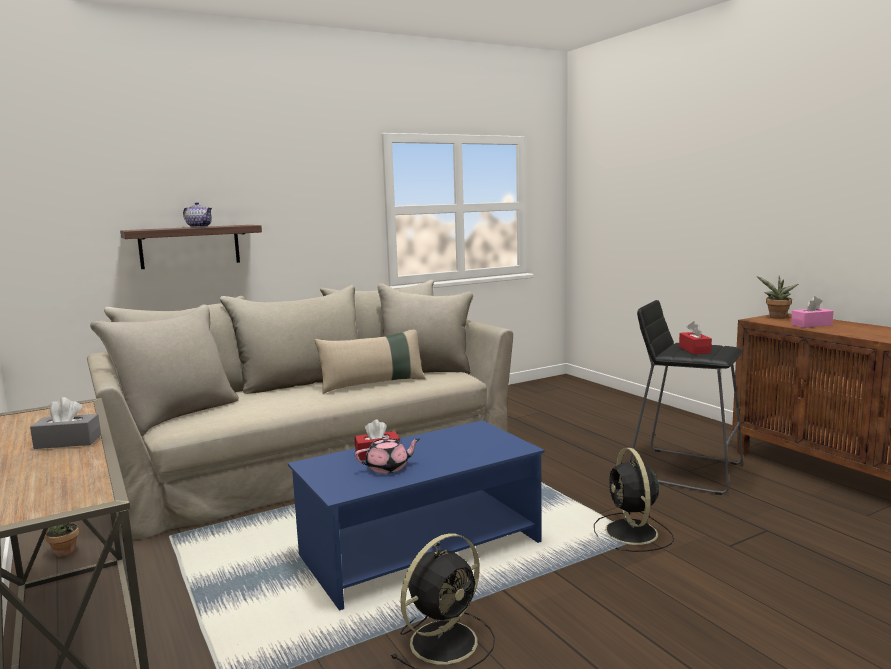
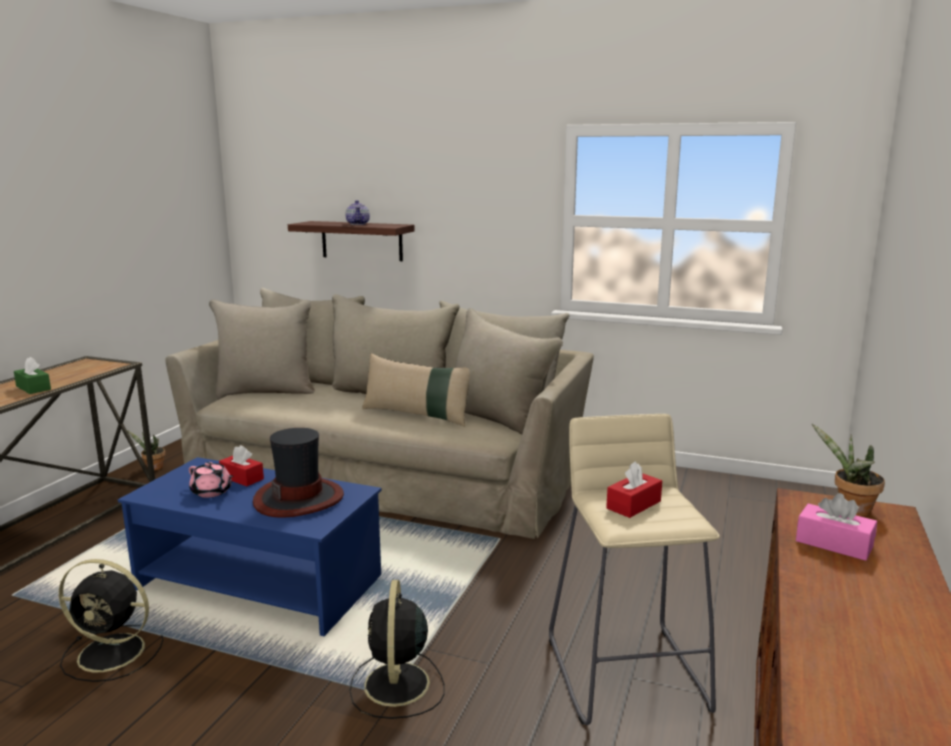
camera: 50 degrees right, 5 degrees up
(68, 442) = (33, 388): grey tissue box -> green tissue box
(458, 443) = (299, 498): none -> hat
(632, 533) = (396, 686): black fan -> black fan turned 45 degrees counterclockwise
(684, 470) = (627, 672): black stool -> beige stool

